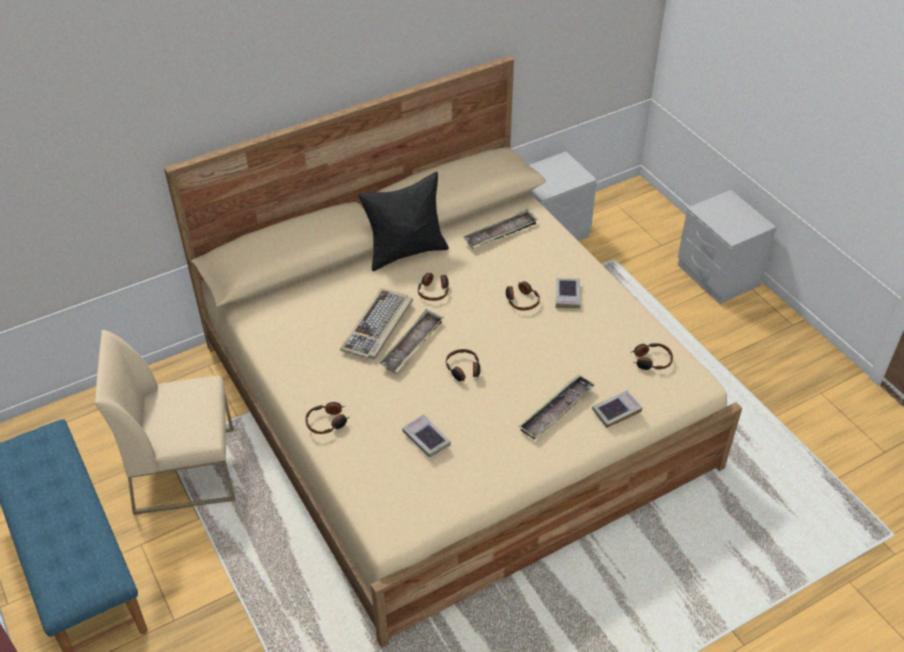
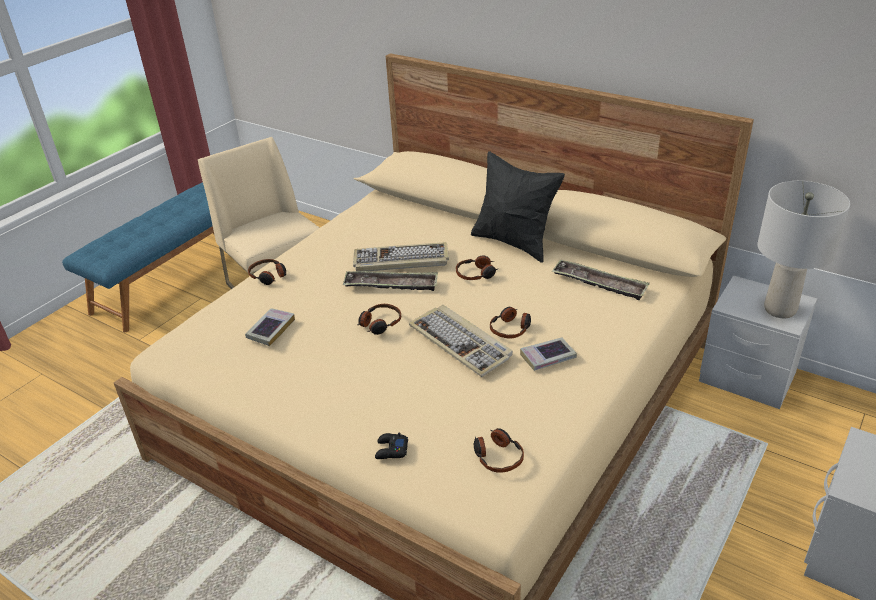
camera: 65 degrees right, 10 degrees down
(521, 332) = (461, 343): none -> keyboard
(556, 410) = (364, 404): tray -> none
(565, 172) = (780, 309): none -> grey table lamp
(616, 411) = (391, 450): book -> black game controller

